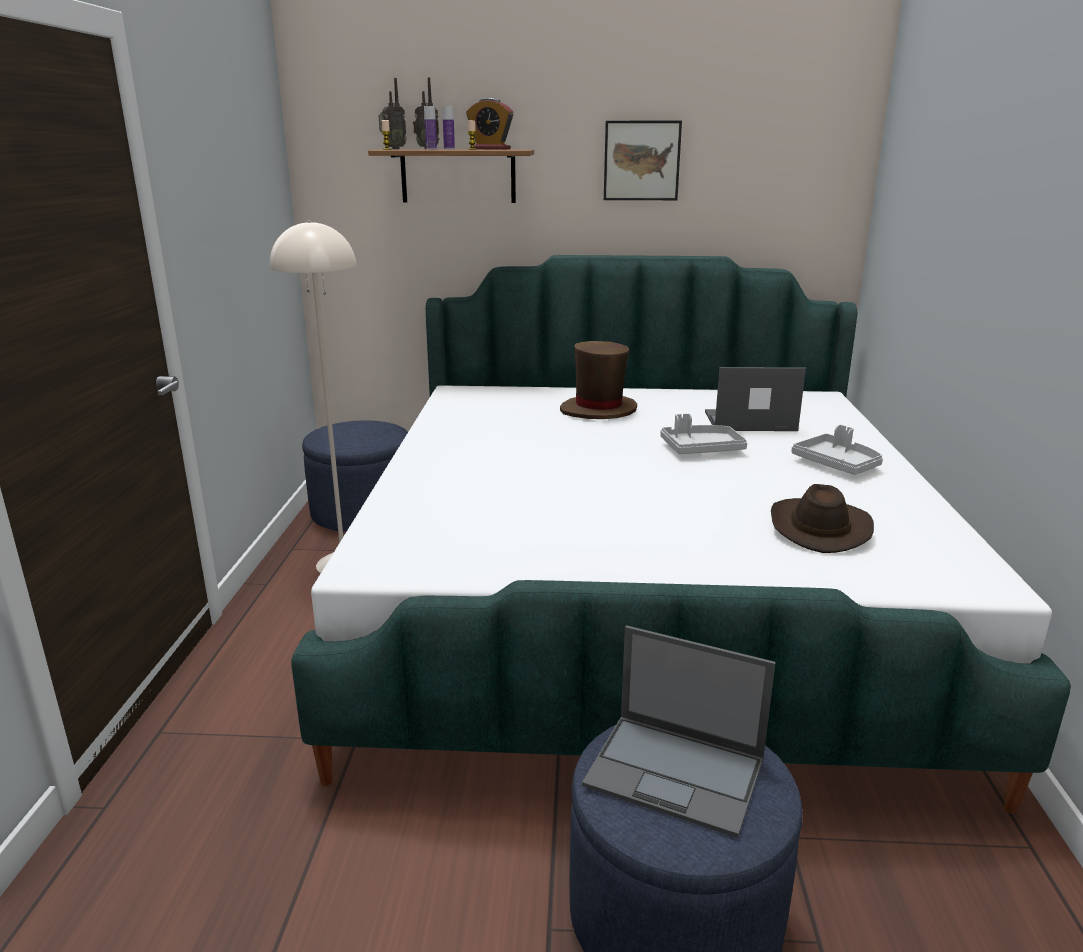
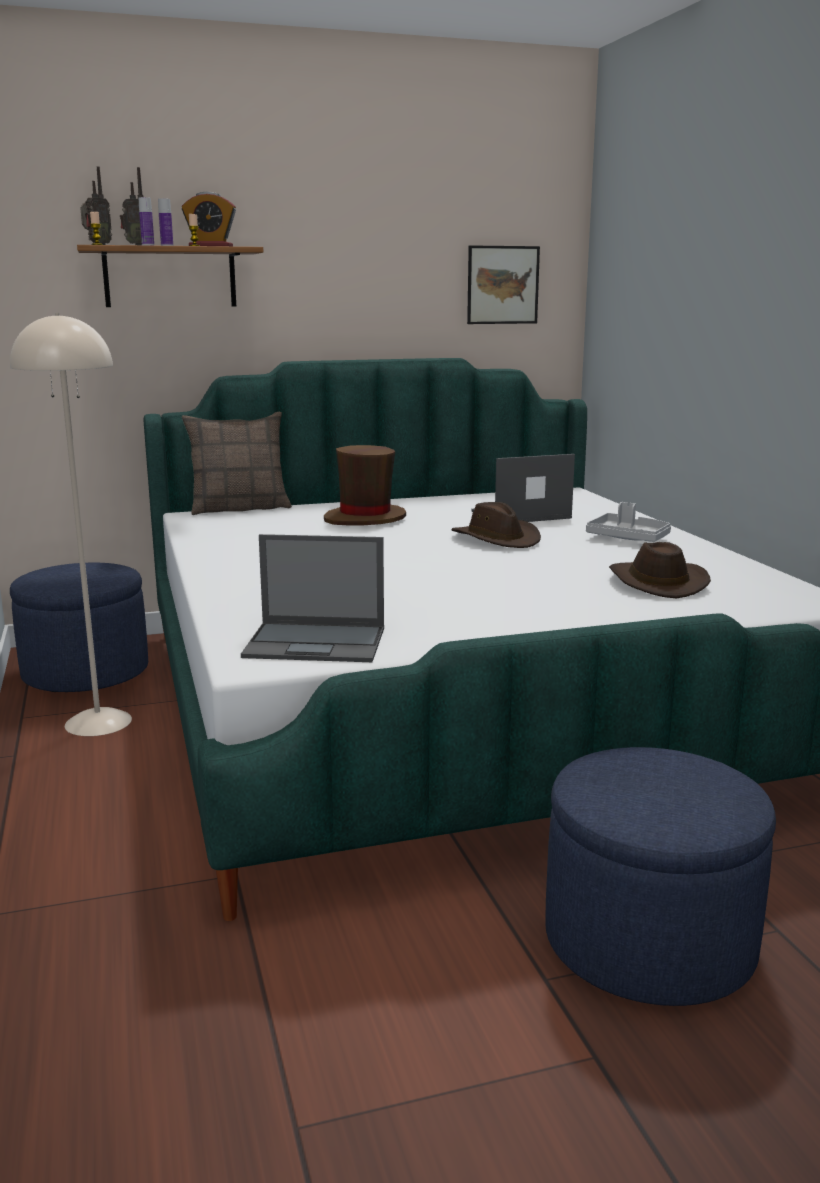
camera: 20 degrees left, 5 degrees down
(501, 386) = (239, 508): none -> pillow
(641, 161) = (367, 261): picture -> picture (502, 285)
(677, 772) = (652, 785): laptop -> laptop (317, 643)
(701, 449) = (497, 539): grey tray -> brown hat

